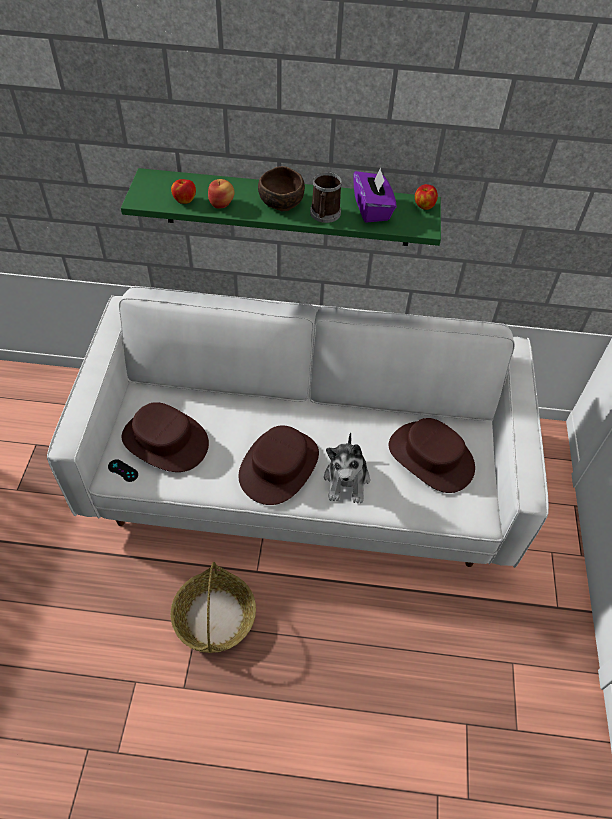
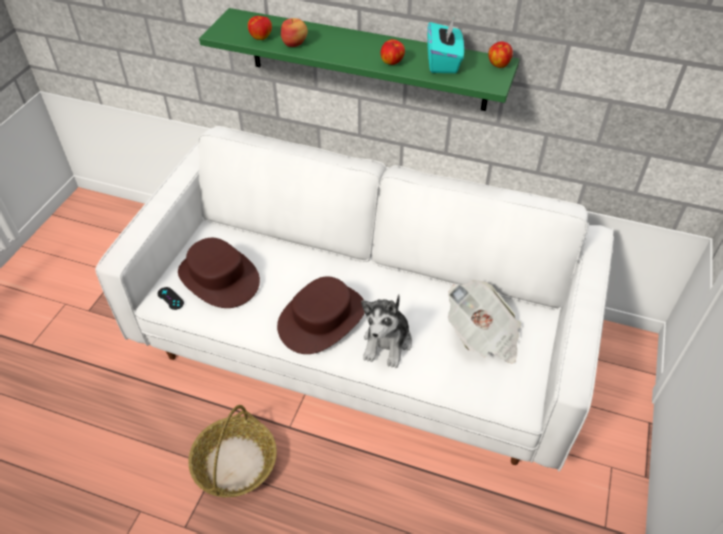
camera: 15 degrees right, 5 degrees down
(281, 202) = (353, 47): brown bowl -> none
(324, 215) = (392, 62): mug -> apple
(372, 209) = (443, 62): purple tissue box -> turquoise tissue box
(431, 457) = (483, 335): brown hat -> newspaper

